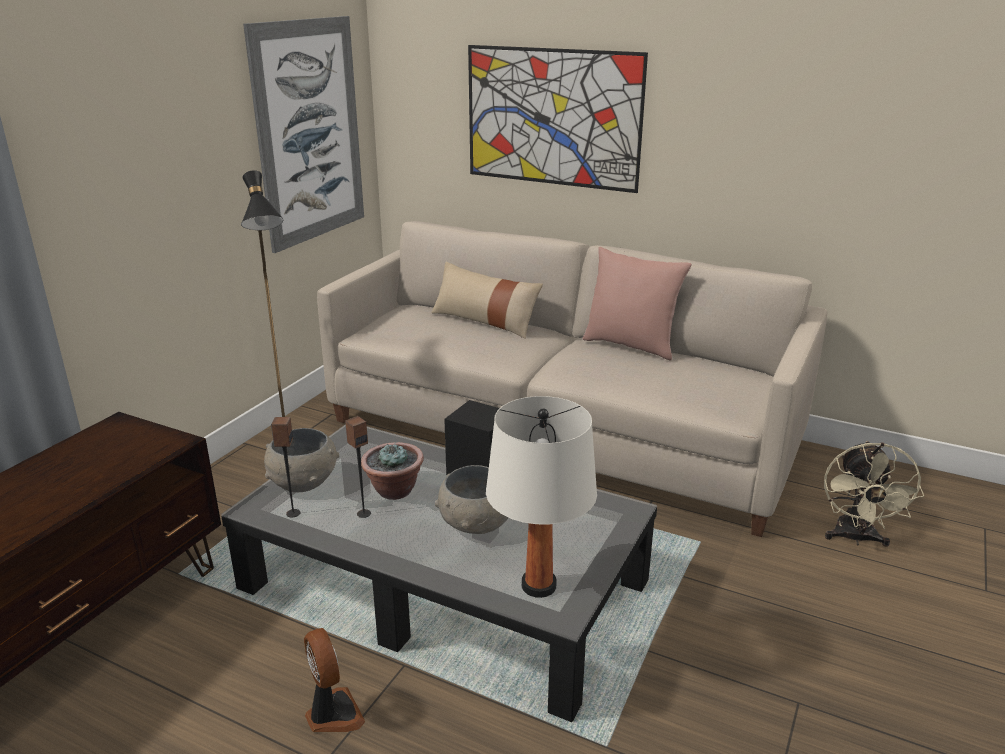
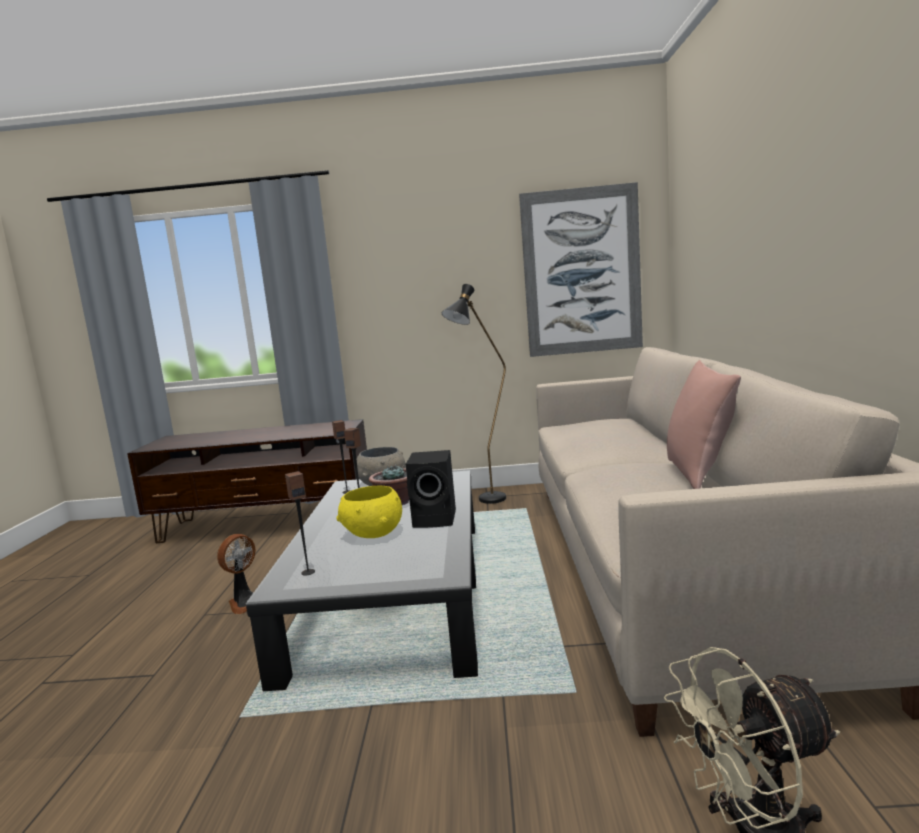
camera: 65 degrees right, 15 degrees down
(475, 524) = (373, 533): grey bowl -> yellow bowl
(485, 321) = (634, 432): beige pillow -> none
(538, 585) = (308, 572): white table lamp -> speaker
(552, 117) = (741, 237): picture -> none

